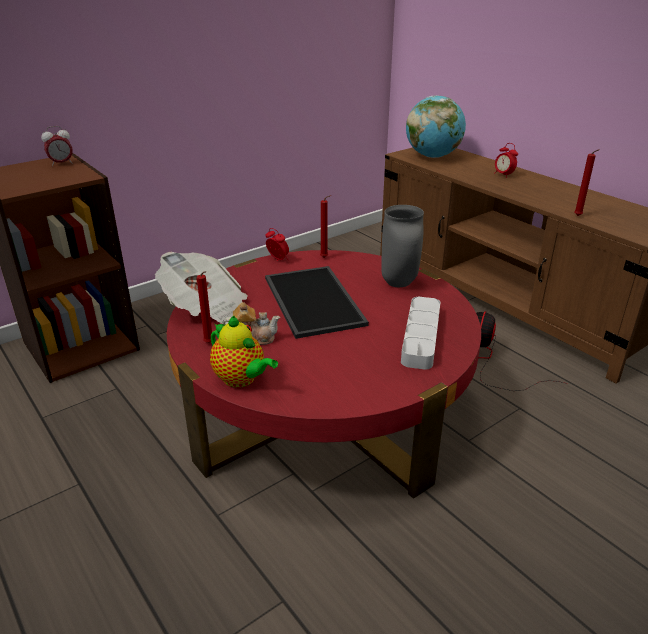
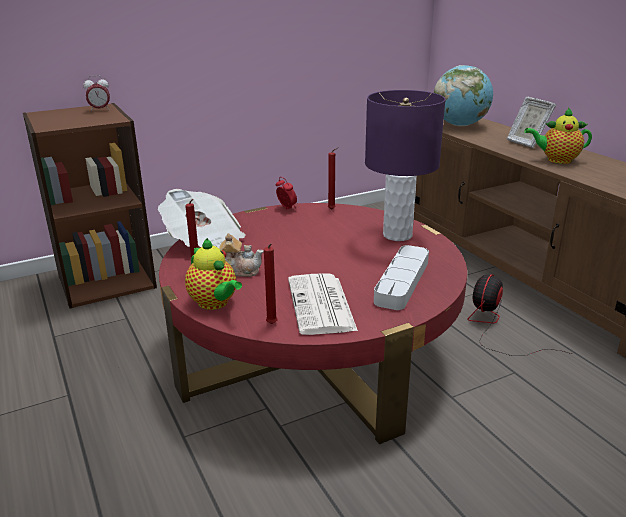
camera: 10 degrees right, 5 degrees down
(311, 300) = (305, 244): tray -> none
(351, 371) = (321, 305): none -> newspaper
(400, 283) = (398, 235): grey vase -> purple table lamp
(503, 175) = (526, 143): alarm clock -> picture frame
(538, 194) = (556, 160): none -> teapot
(578, 216) = (592, 180): red candle -> red candle (272, 325)

